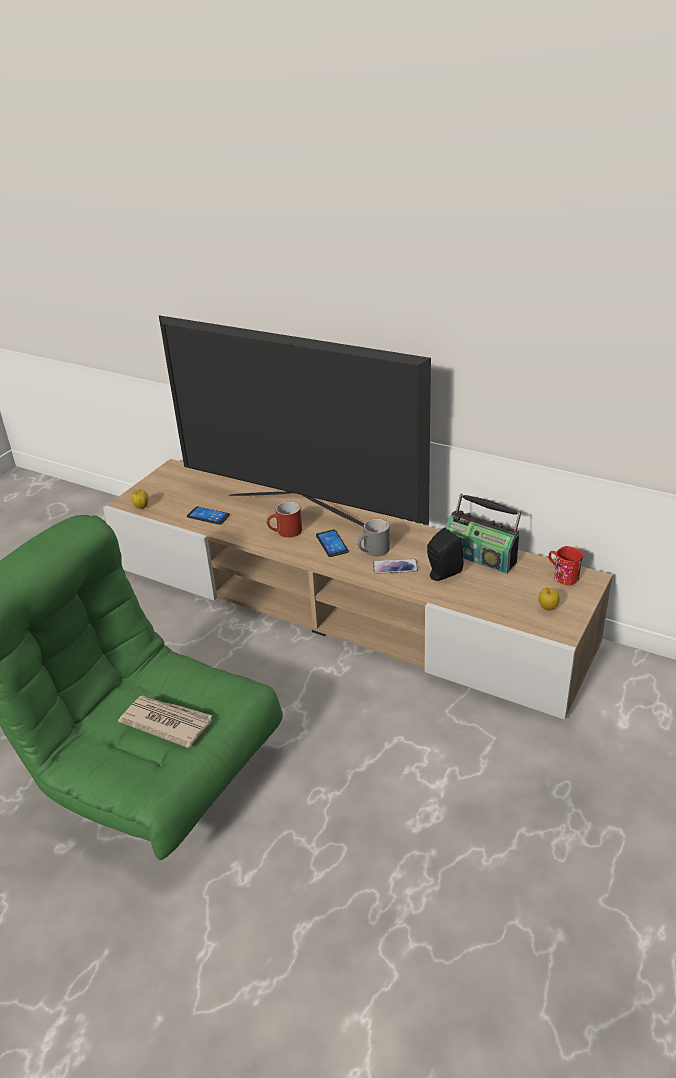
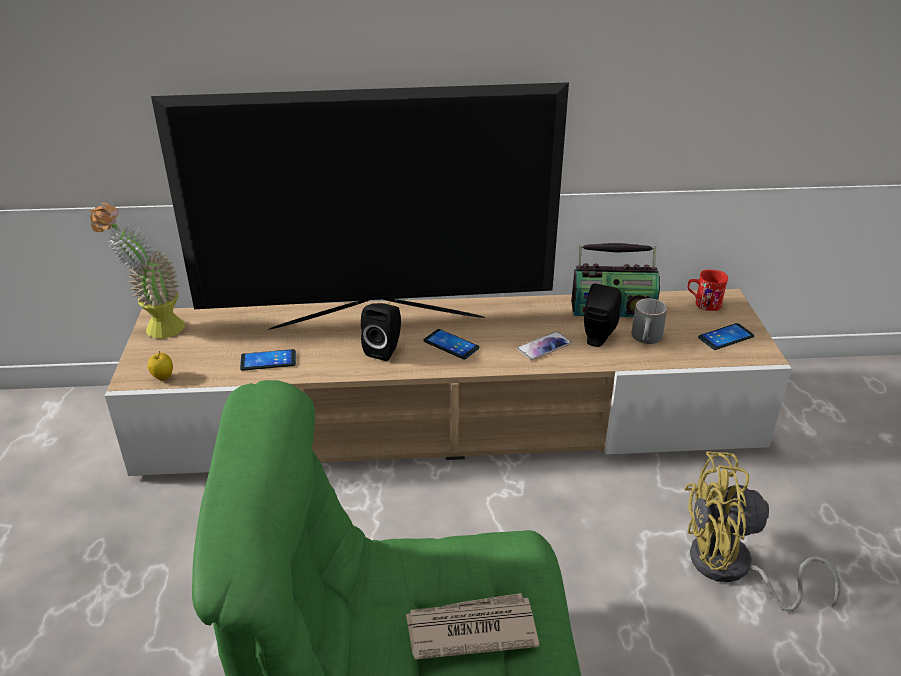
camera: 35 degrees left, 0 degrees up
(165, 474) = (154, 329): none -> potted plant
(285, 532) = (385, 349): red mug -> black speaker
(373, 551) = (504, 338): grey mug -> grey mug (647, 339)
(436, 790) = (732, 569): none -> yellow fan
(547, 608) = (726, 337): apple -> phone

